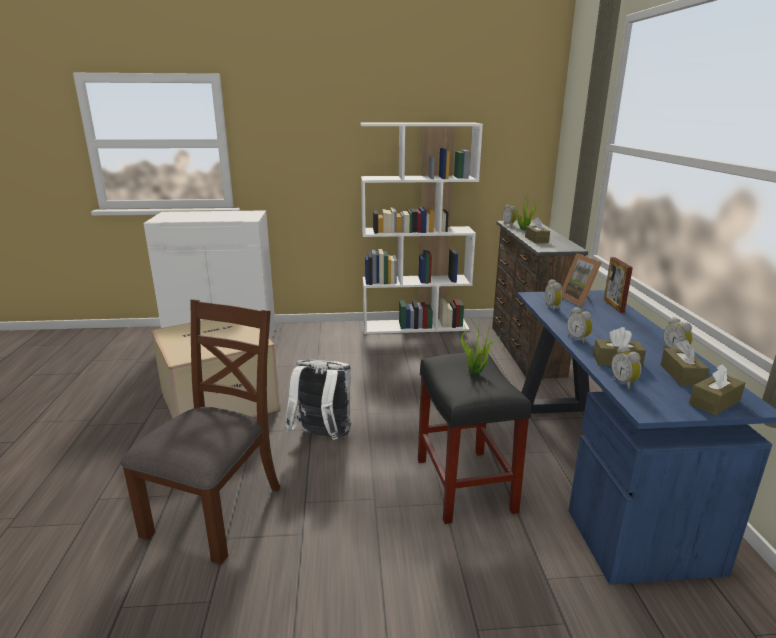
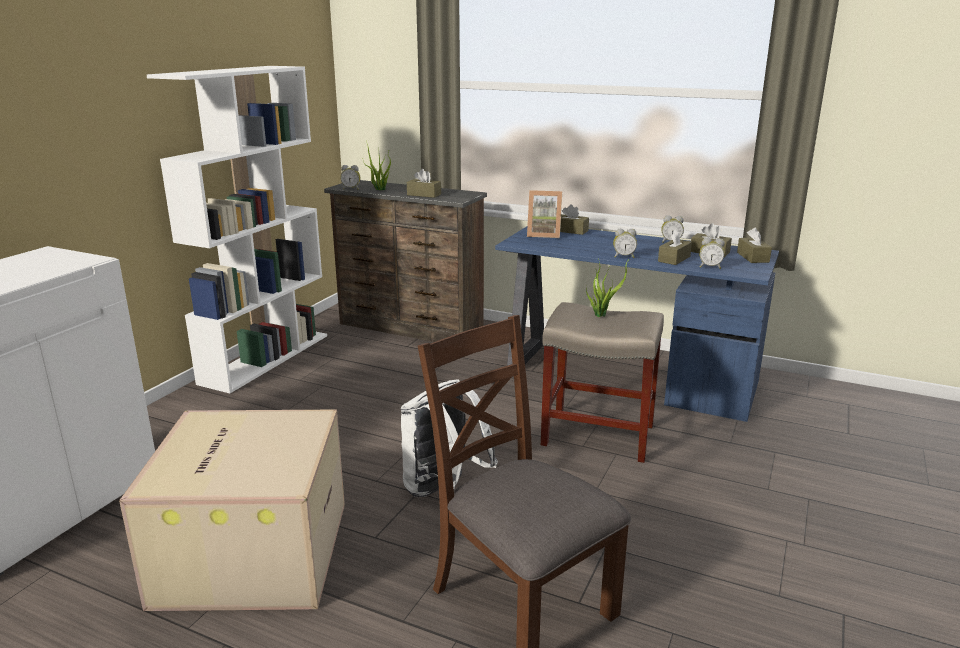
camera: 60 degrees left, 0 degrees up
(463, 483) = (596, 435): black stool -> beige stool
(553, 307) = (549, 245): alarm clock -> none
(613, 306) = (570, 231): picture frame -> brown tissue box

